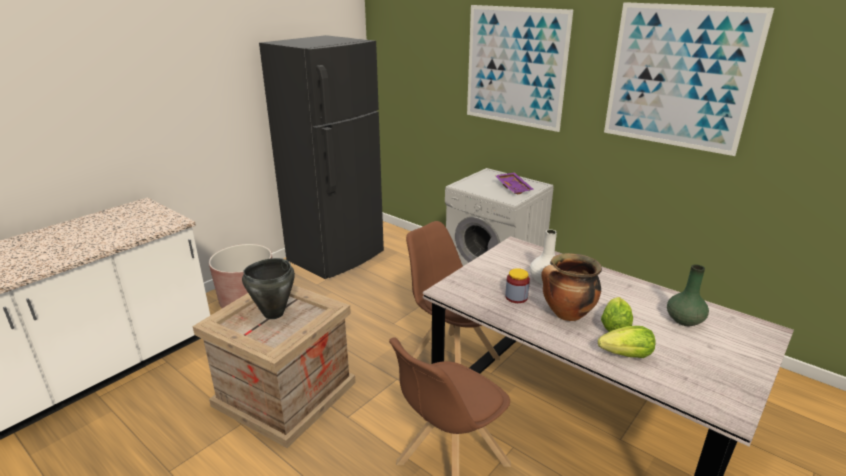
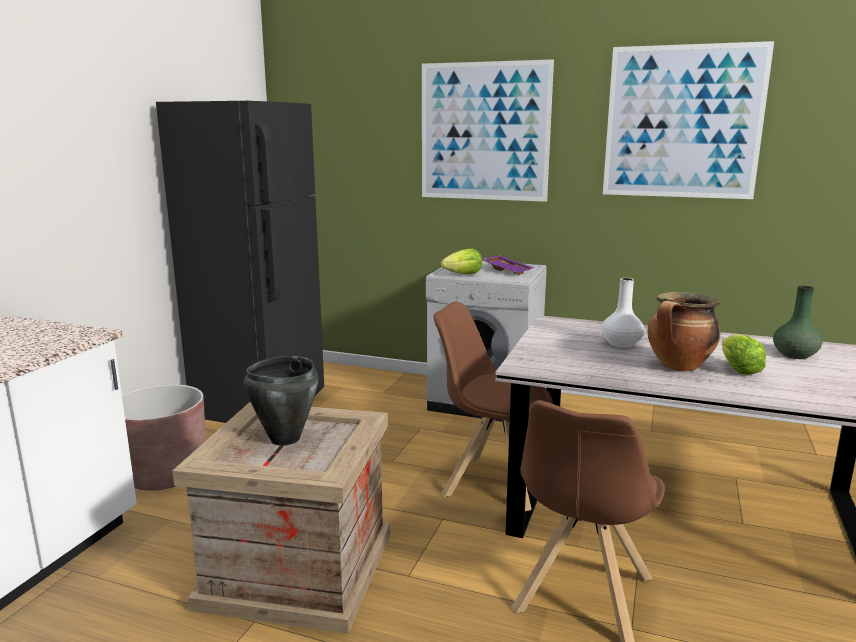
camera: 20 degrees left, 10 degrees down
(516, 297) = (608, 361): jar -> none
(626, 355) = (779, 389): lettuce -> lettuce (463, 274)

